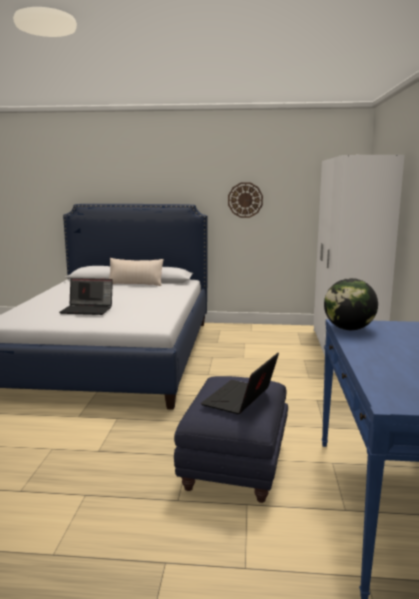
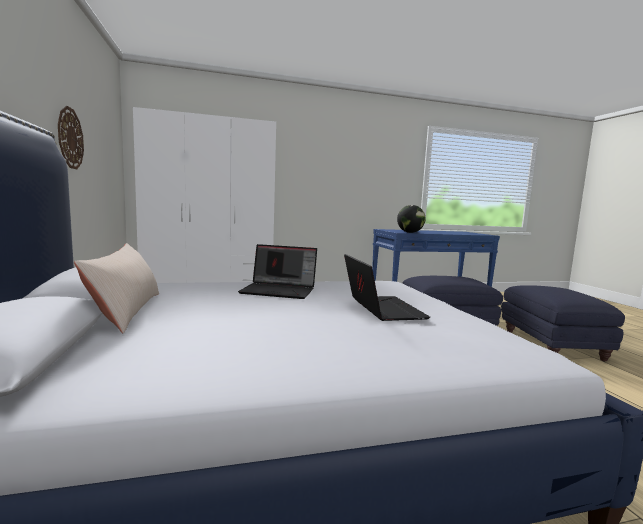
camera: 110 degrees left, 5 degrees down
(119, 539) = (550, 344): none -> blue ottoman
(240, 399) = (457, 277): laptop -> laptop (280, 290)

